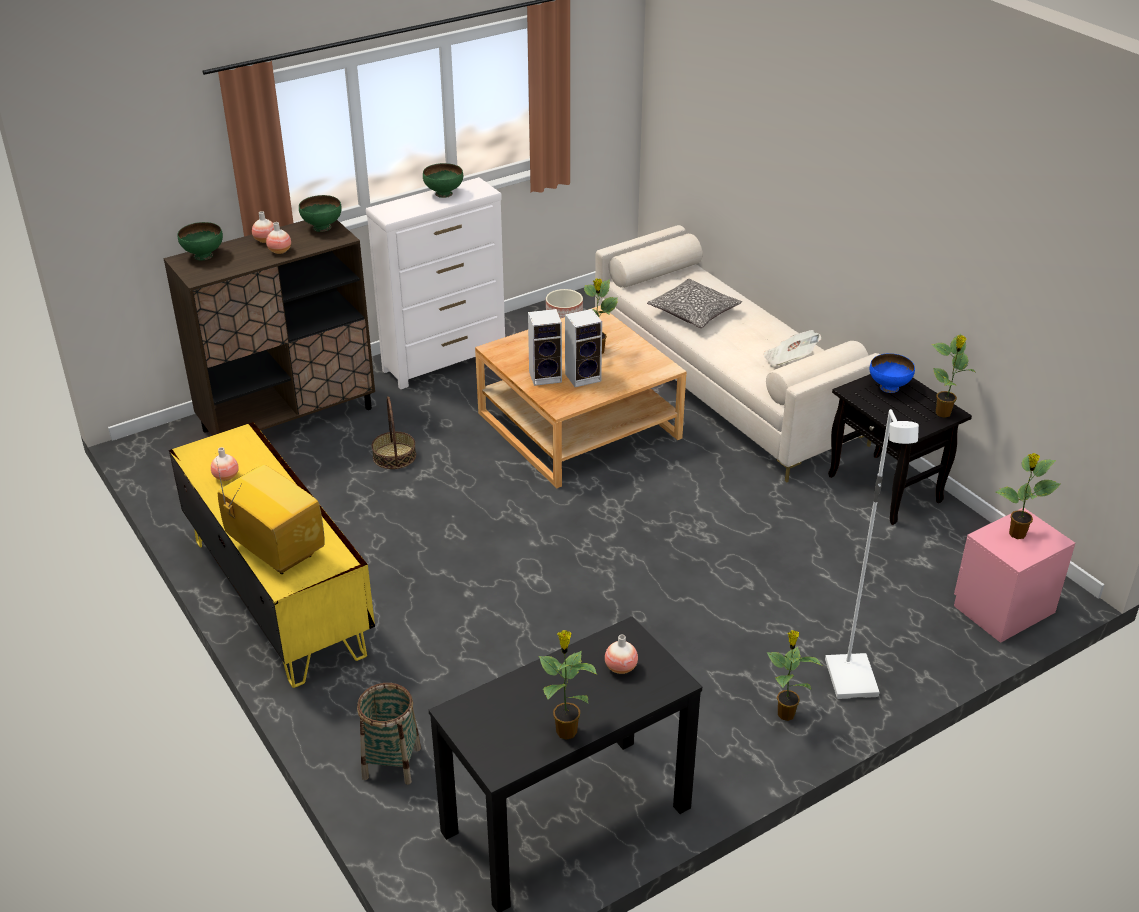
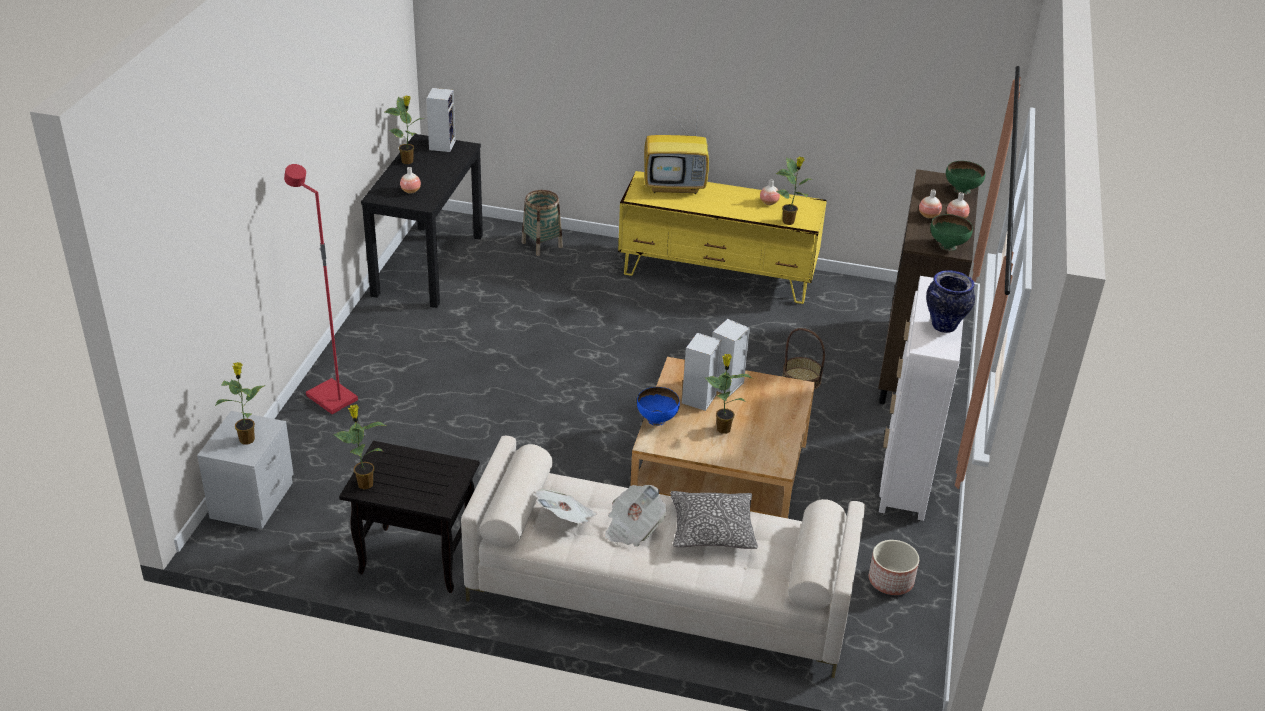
camera: 135 degrees right, 0 degrees up
(443, 194) = (944, 326): green bowl -> vase
(482, 738) = (442, 145): none -> speaker
(747, 336) = (633, 528): none -> newspaper
(785, 713) = (358, 360): potted plant -> potted plant (789, 222)
(853, 679) = (330, 398): white floor lamp -> red floor lamp
(889, 387) = (433, 487): blue bowl -> blue bowl (657, 420)
(1003, 609) = (252, 500): pink nightstand -> grey nightstand

